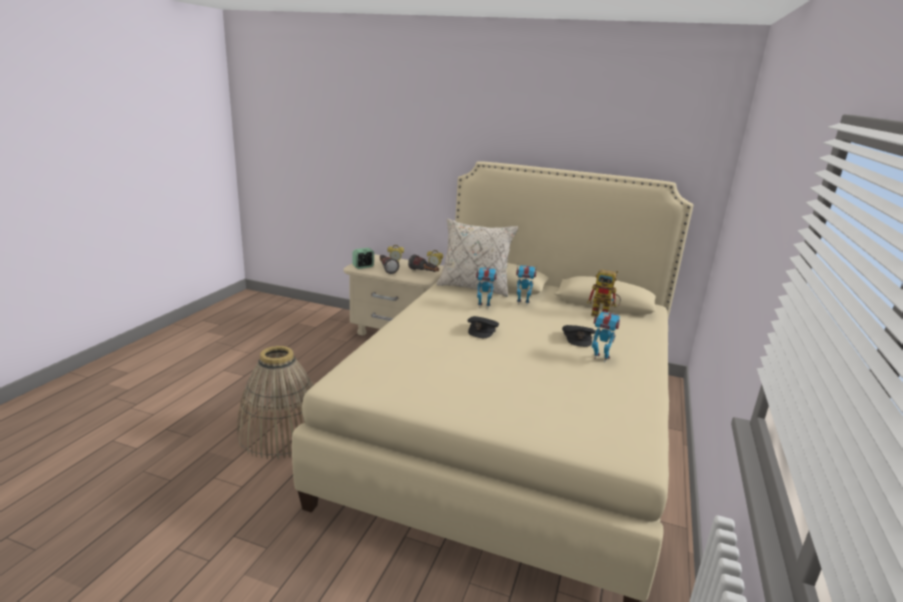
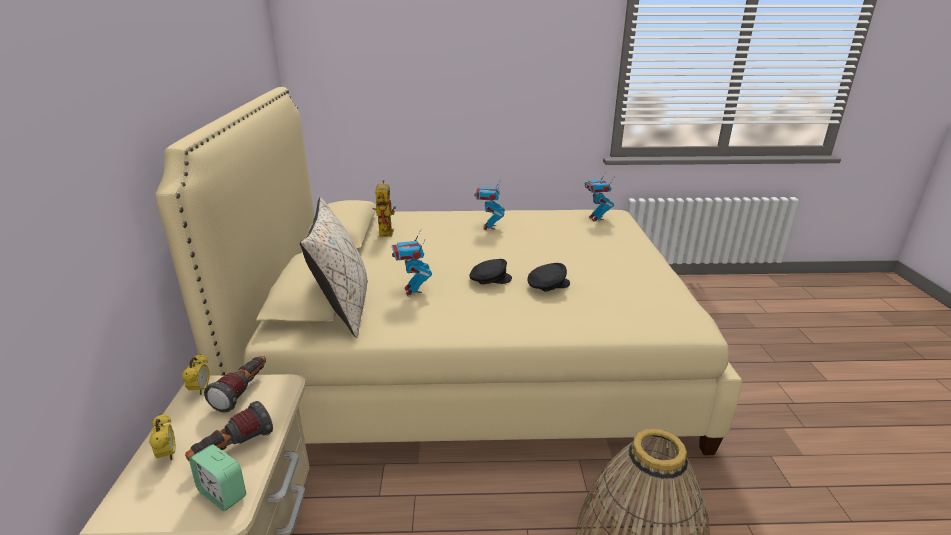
camera: 110 degrees left, 5 degrees up
(522, 303) = (381, 271): toy robot -> toy robot (596, 218)
(578, 338) = (458, 237): black cap -> black cap (547, 284)

